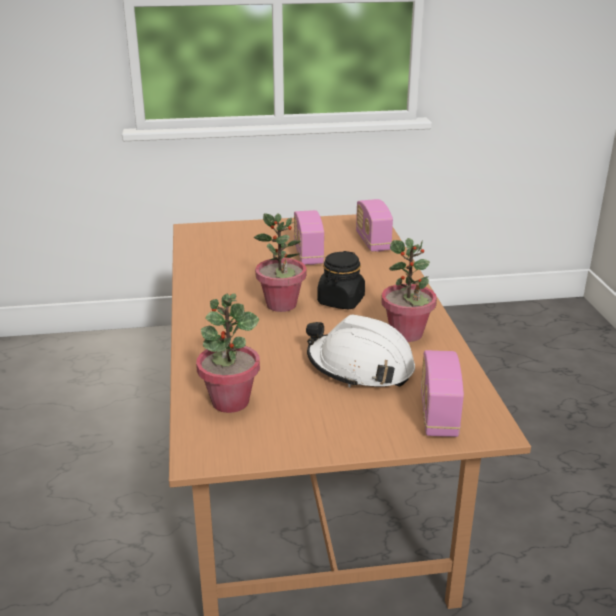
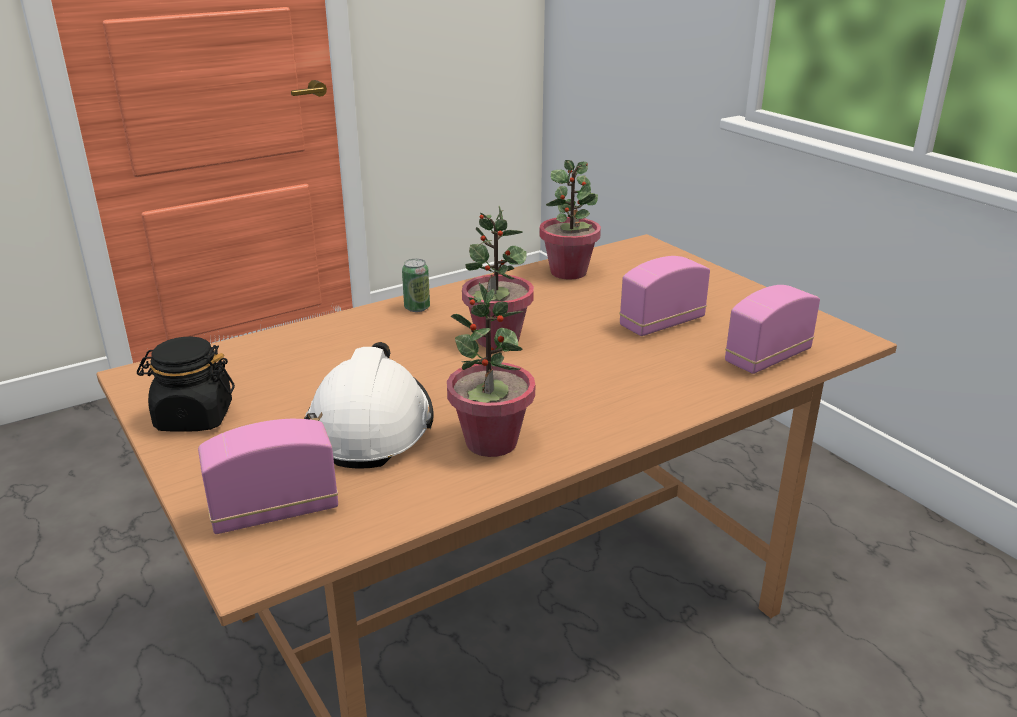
camera: 65 degrees right, 0 degrees up
(202, 321) = (417, 308): none -> can
(230, 401) = (249, 365): potted plant -> potted plant (569, 272)
(341, 301) = (545, 374): black jar -> black jar (193, 417)

